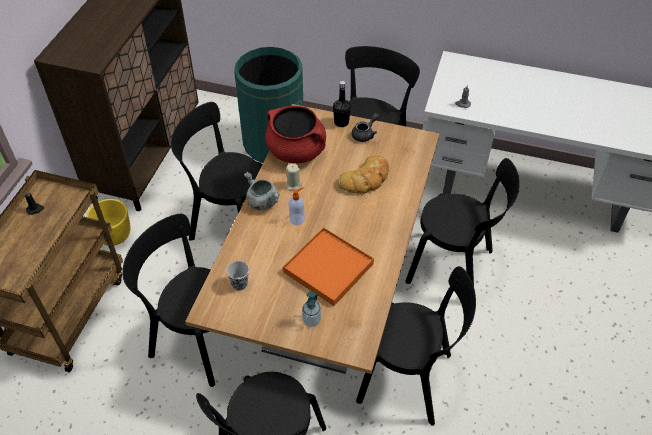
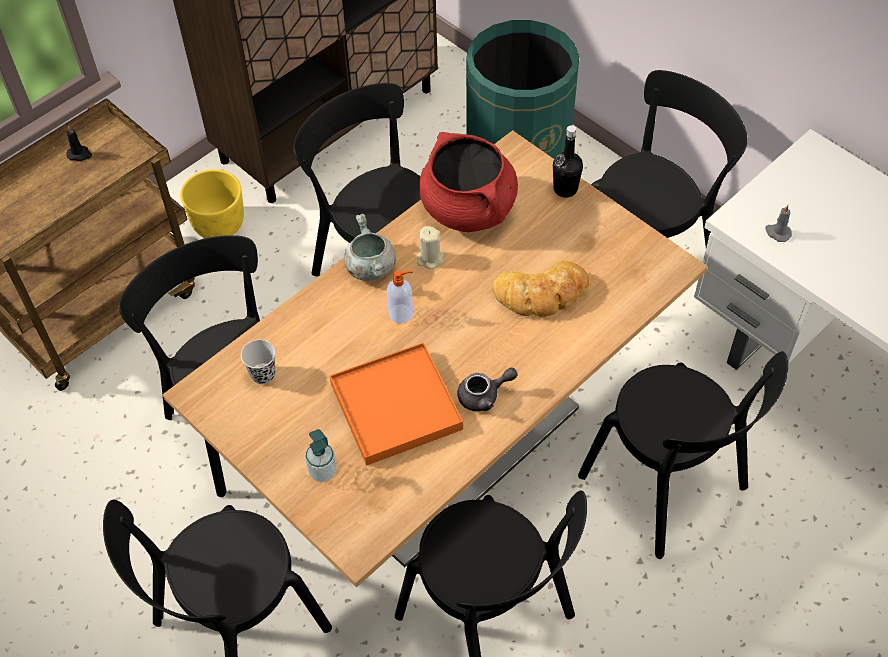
camera: 30 degrees right, 5 degrees up
(365, 134) = (589, 222): grey teapot -> grey teapot (484, 396)

